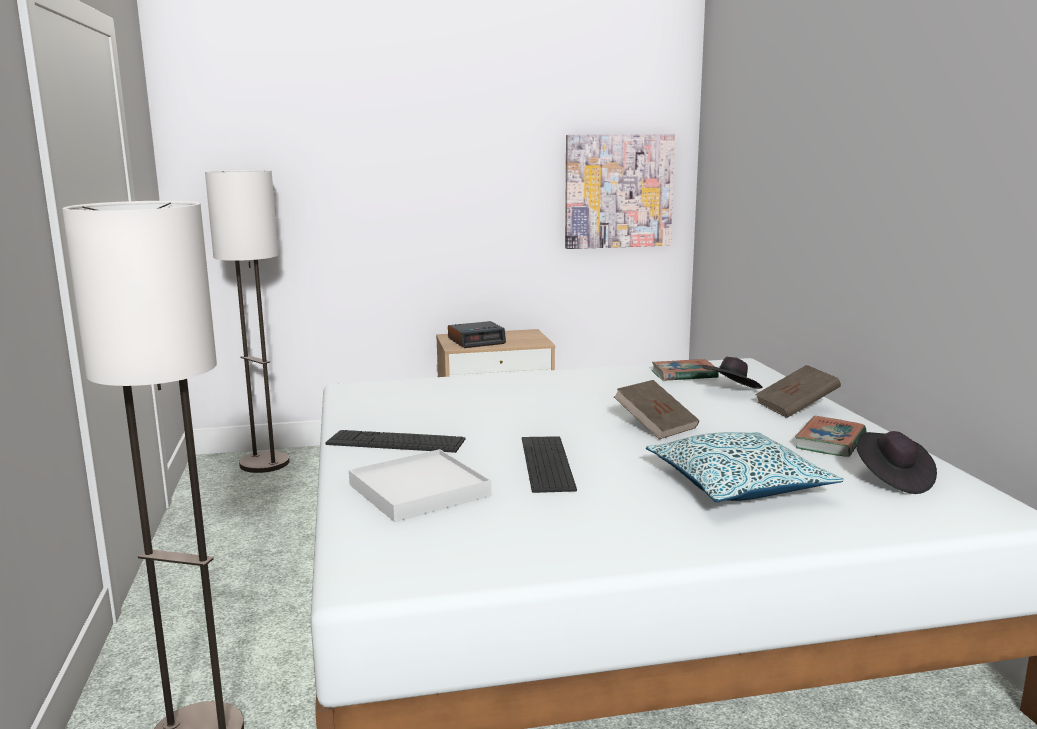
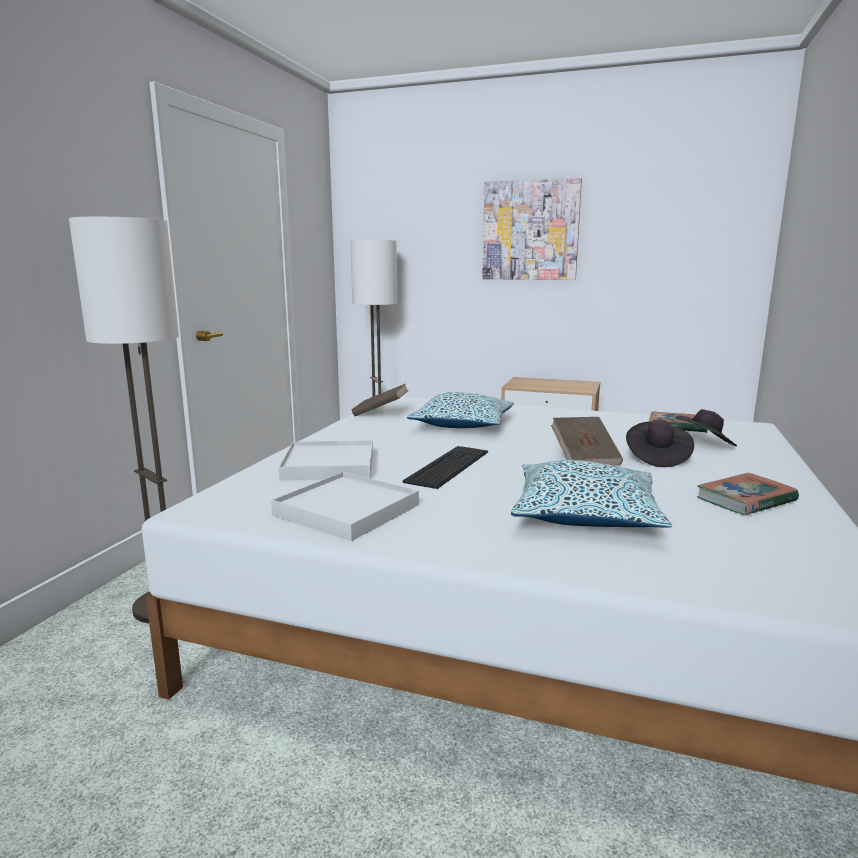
camera: 30 degrees right, 0 degrees up
(396, 442) = (367, 434): keyboard -> none
(477, 341) = (536, 384): alarm clock -> none
(482, 408) = (463, 424): none -> pillow
(527, 537) = (346, 510): none -> white tray
(618, 191) = (689, 263): picture -> picture (530, 230)
(796, 408) = (754, 467): brown book -> brown book (380, 413)
(892, 479) = (767, 545): black hat -> black hat (656, 458)

